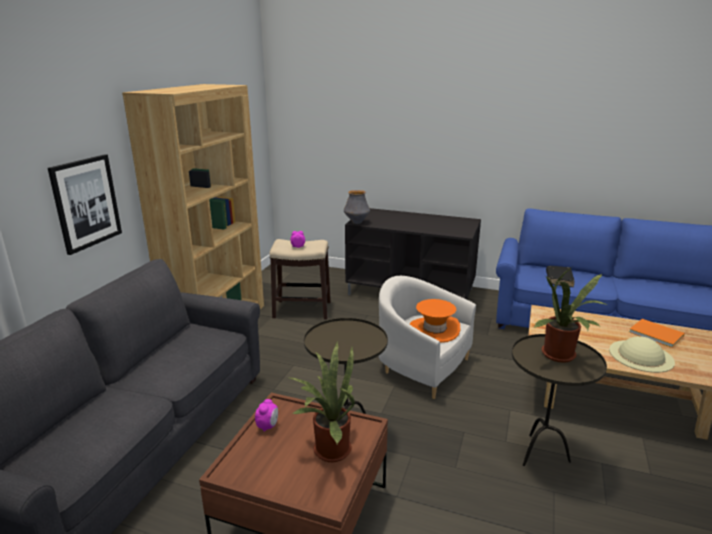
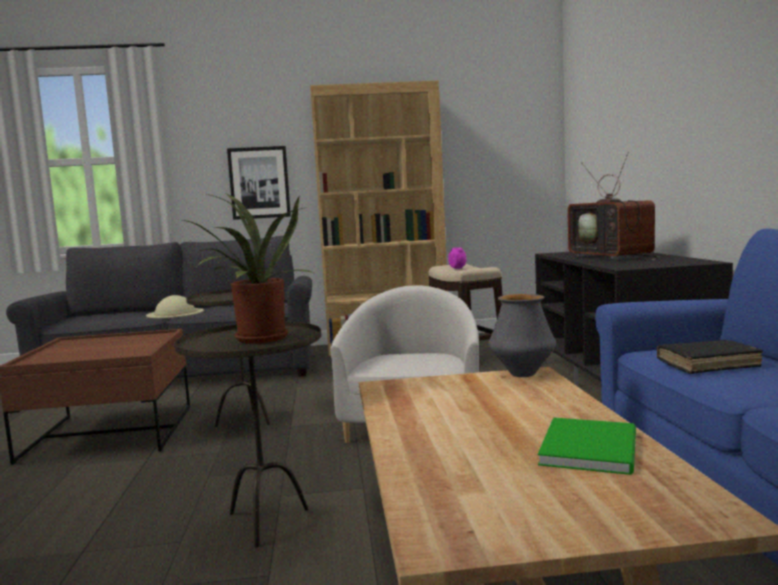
camera: 65 degrees right, 15 degrees down
(268, 426) = (132, 337): alarm clock -> none
(328, 449) = (100, 353): potted plant -> none
(356, 222) = (552, 253): vase -> vase (522, 374)
(412, 222) = (614, 257): none -> television
(434, 329) = (415, 363): orange hat -> none
(641, 355) = (452, 441): beige hat -> beige hat (175, 313)
(655, 333) = (592, 447): orange book -> green book

